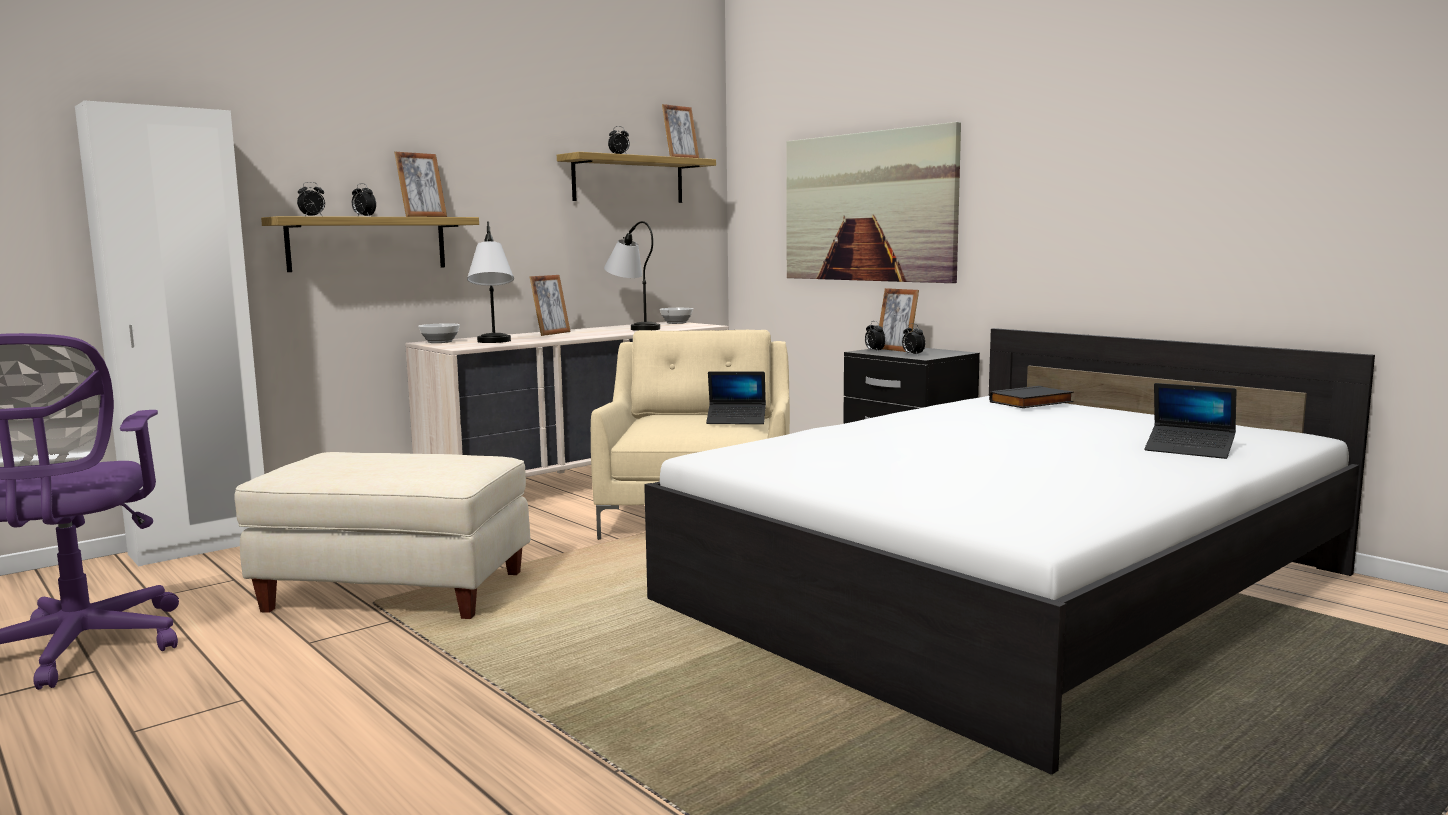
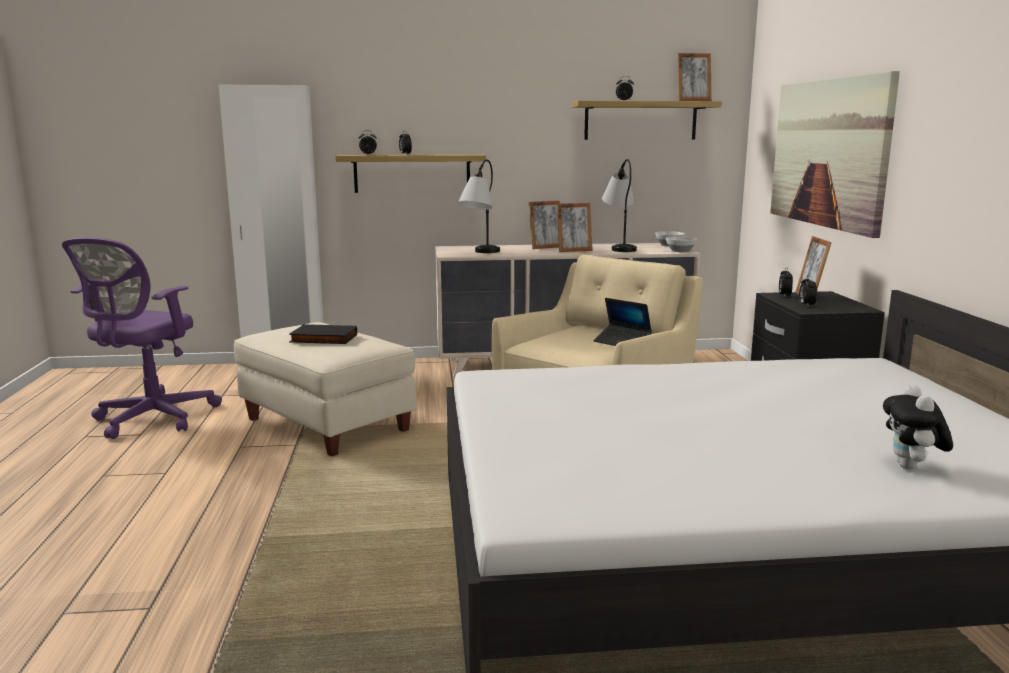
camera: 35 degrees right, 5 degrees up
(423, 217) = (450, 154): picture frame -> picture frame (574, 251)
(440, 342) = (455, 248): bowl -> bowl (680, 251)
(1032, 402) = (881, 375): black book -> black book (323, 339)
(1189, 450) = (911, 468): laptop -> plush toy

